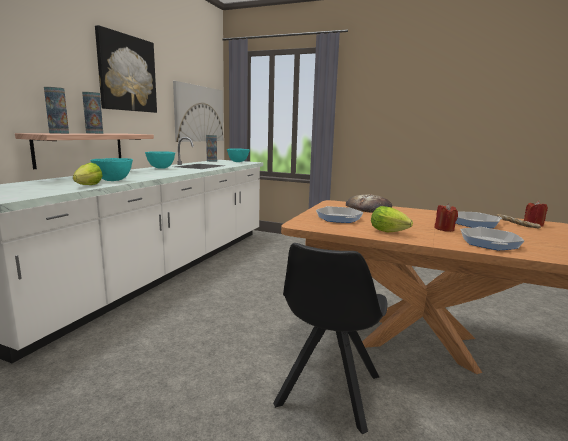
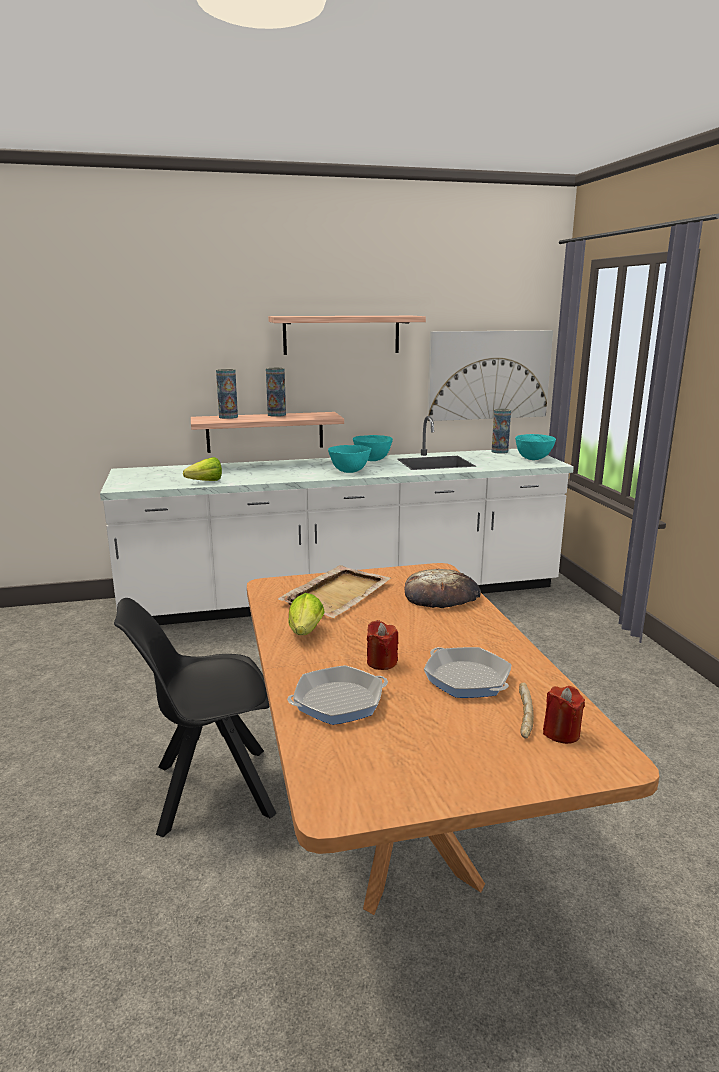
camera: 55 degrees right, 5 degrees up
(113, 180) = (250, 477): turquoise bowl -> turquoise bowl (349, 471)
(127, 73) = (341, 334): picture -> shelf
(338, 218) = (337, 594): frying pan -> beige tray

